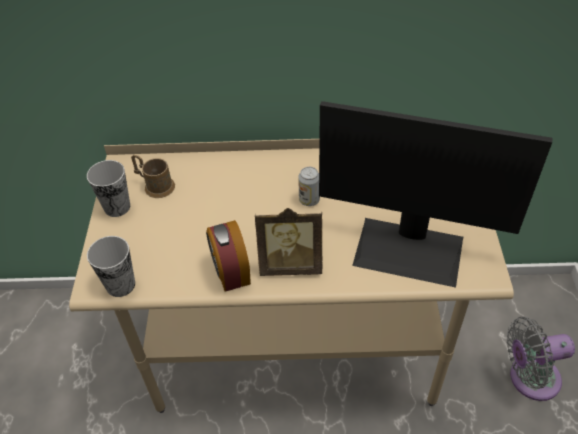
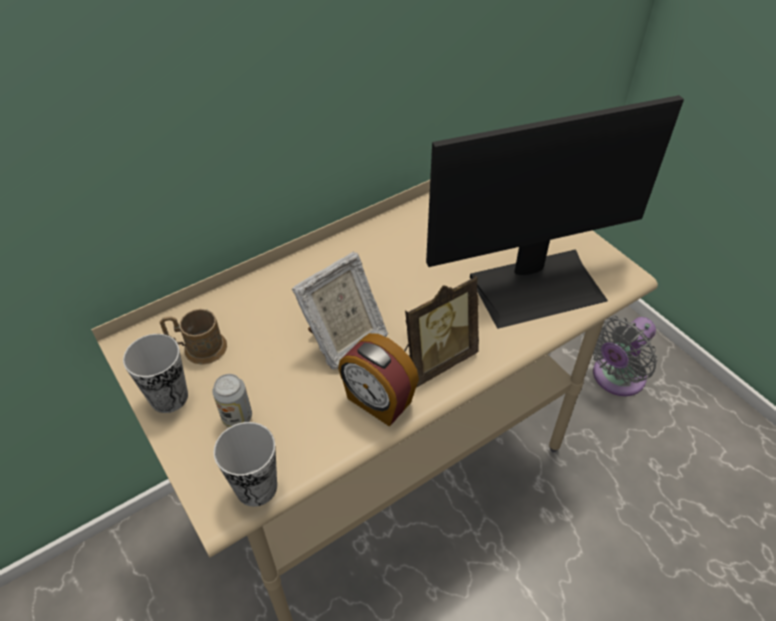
camera: 35 degrees left, 0 degrees up
(243, 223) = (344, 341): none -> picture frame
(309, 200) = (395, 282): can -> can (237, 417)

